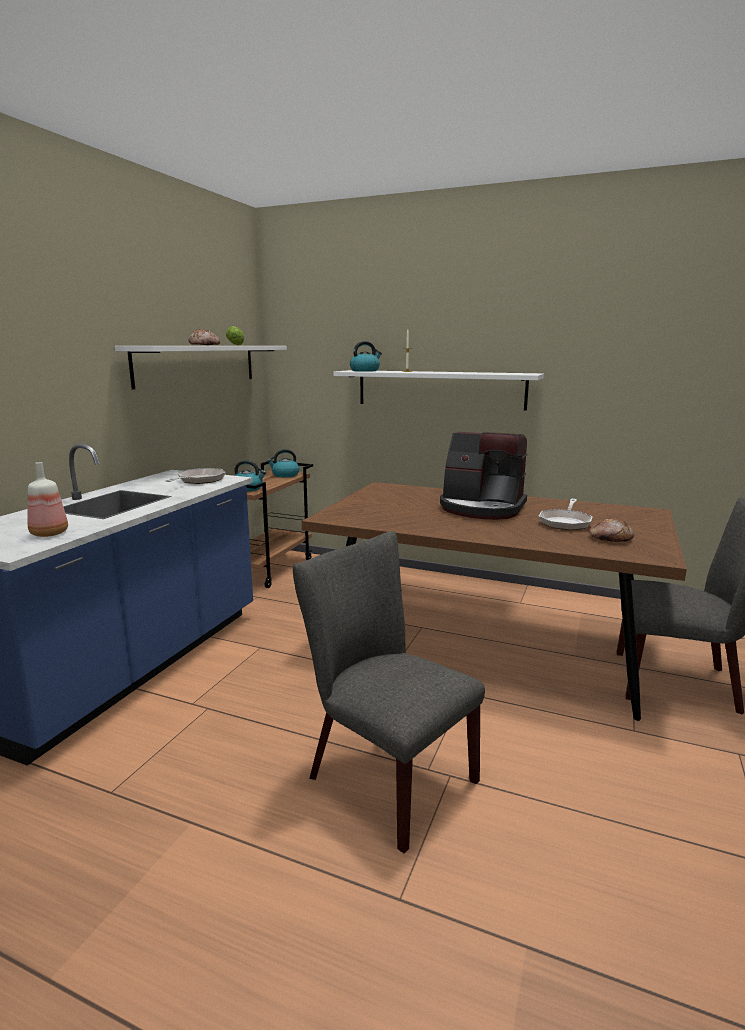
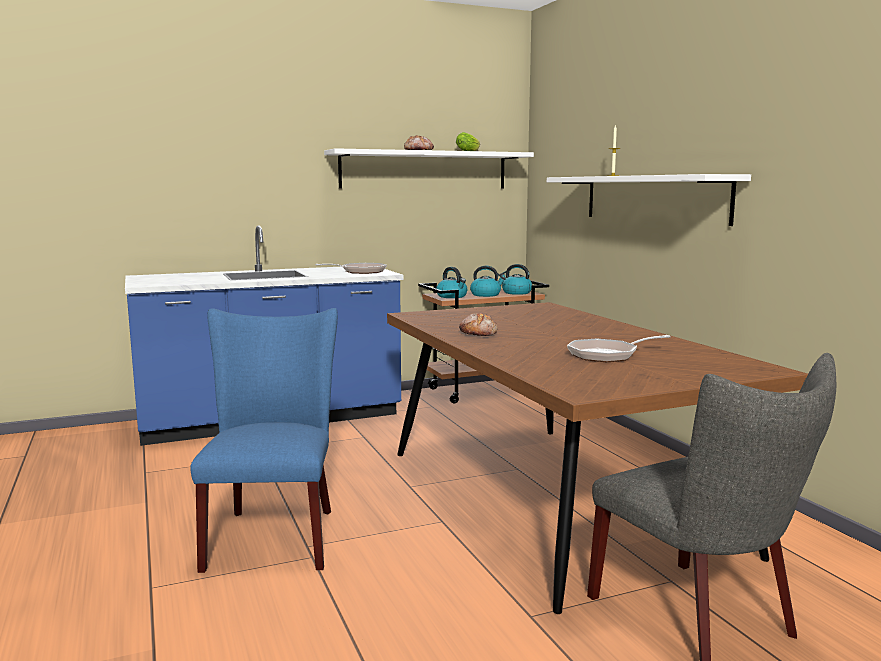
camera: 45 degrees right, 5 degrees down
(48, 534) = (182, 281): bottle -> none
(365, 371) = (580, 176): kettle -> kettle (486, 295)
(383, 775) = (274, 534): grey chair -> blue chair
(482, 508) = (568, 332): coffee machine -> none
(610, 538) = (598, 372): bread -> bread (479, 333)

